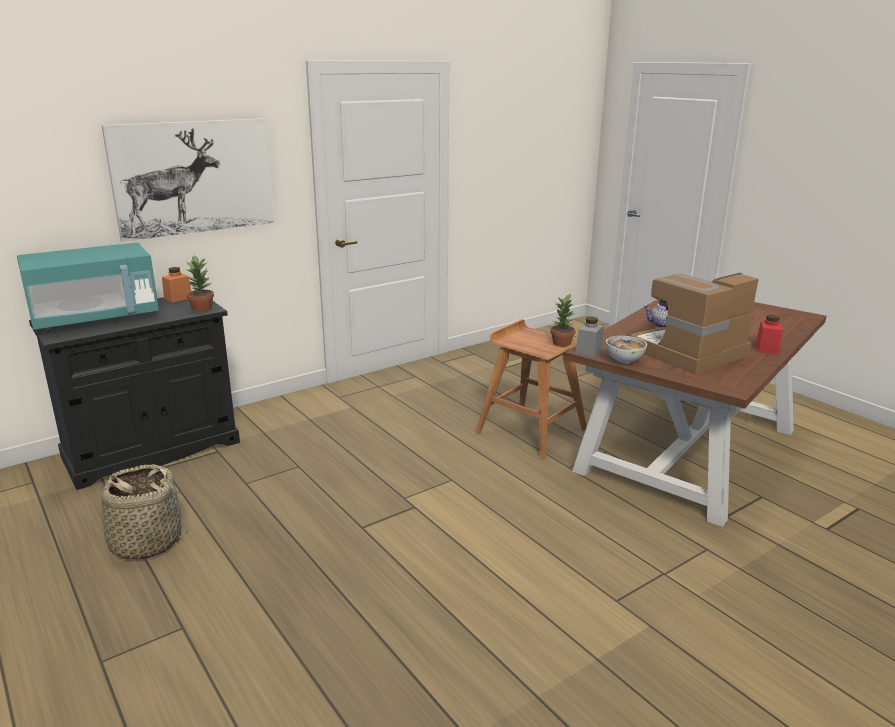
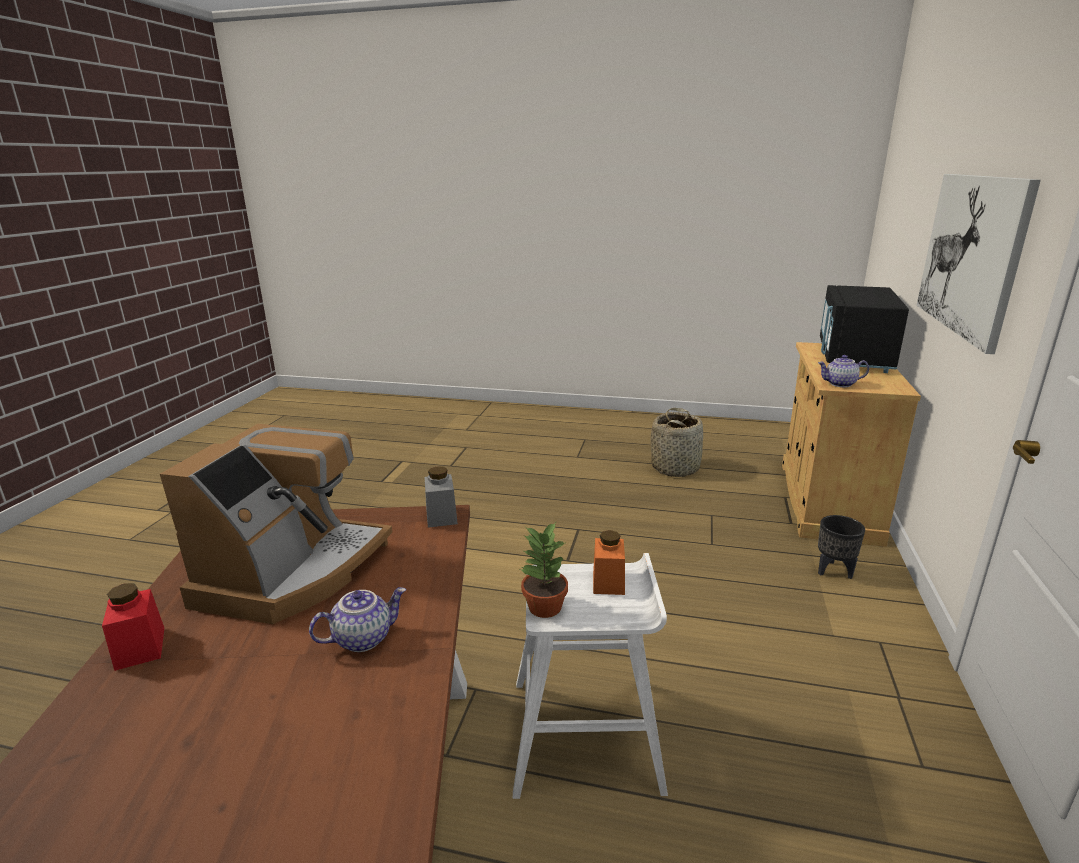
camera: 140 degrees right, 0 degrees up
(96, 318) = (853, 357): turquoise microwave -> black microwave
(152, 450) = (827, 501): black cabinet -> beige cabinet
(178, 298) = (895, 384): orange jar -> orange jar (608, 582)
(202, 308) = (840, 384): potted plant -> teapot
(277, 421) = (834, 571): none -> black planter
(530, 430) = (587, 734): brown stool -> white stool
(624, 361) = (383, 517): bowl -> none

